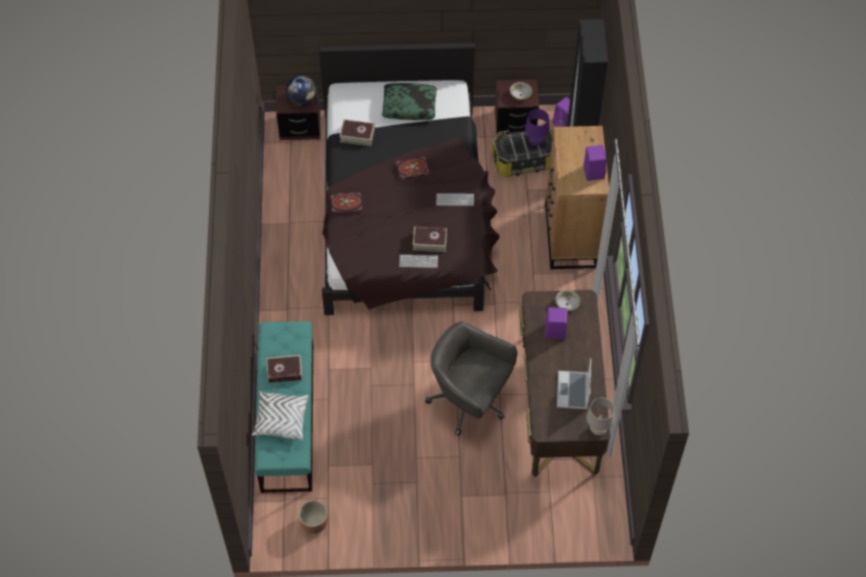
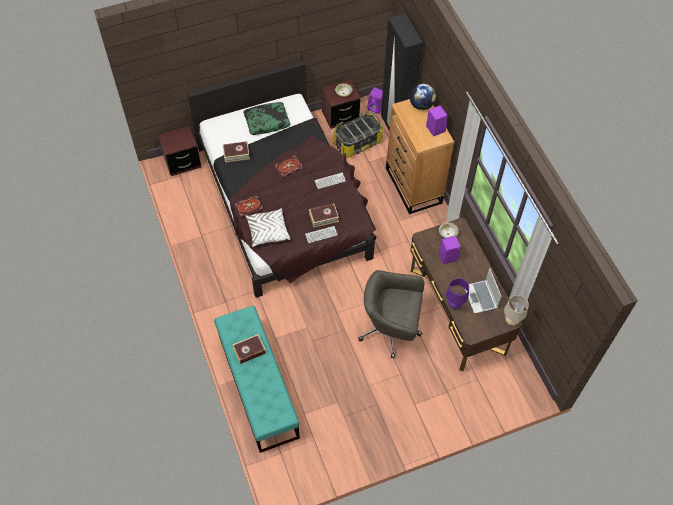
camera: 20 degrees left, 0 degrees up
(281, 420) = (261, 390): white pillow -> white pillow (267, 231)
(302, 100) = (182, 140): globe -> globe (421, 105)
(314, 523) = (311, 463): brown planter -> none
(536, 142) = (366, 125): purple table lamp -> purple table lamp (454, 305)

